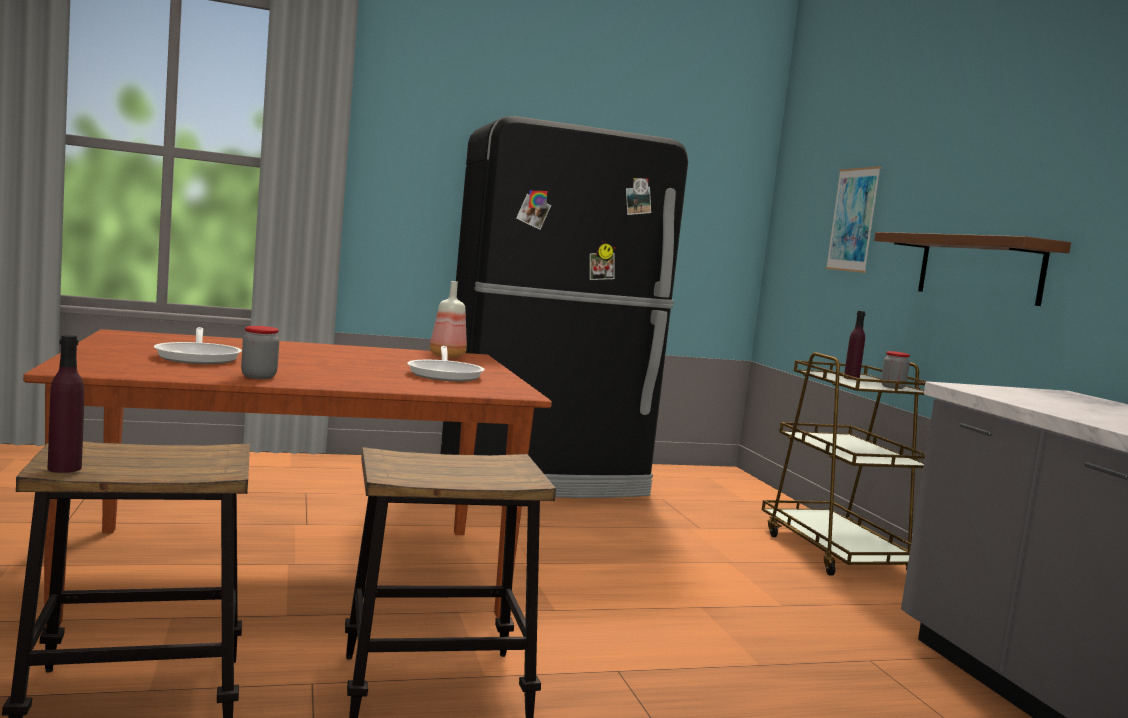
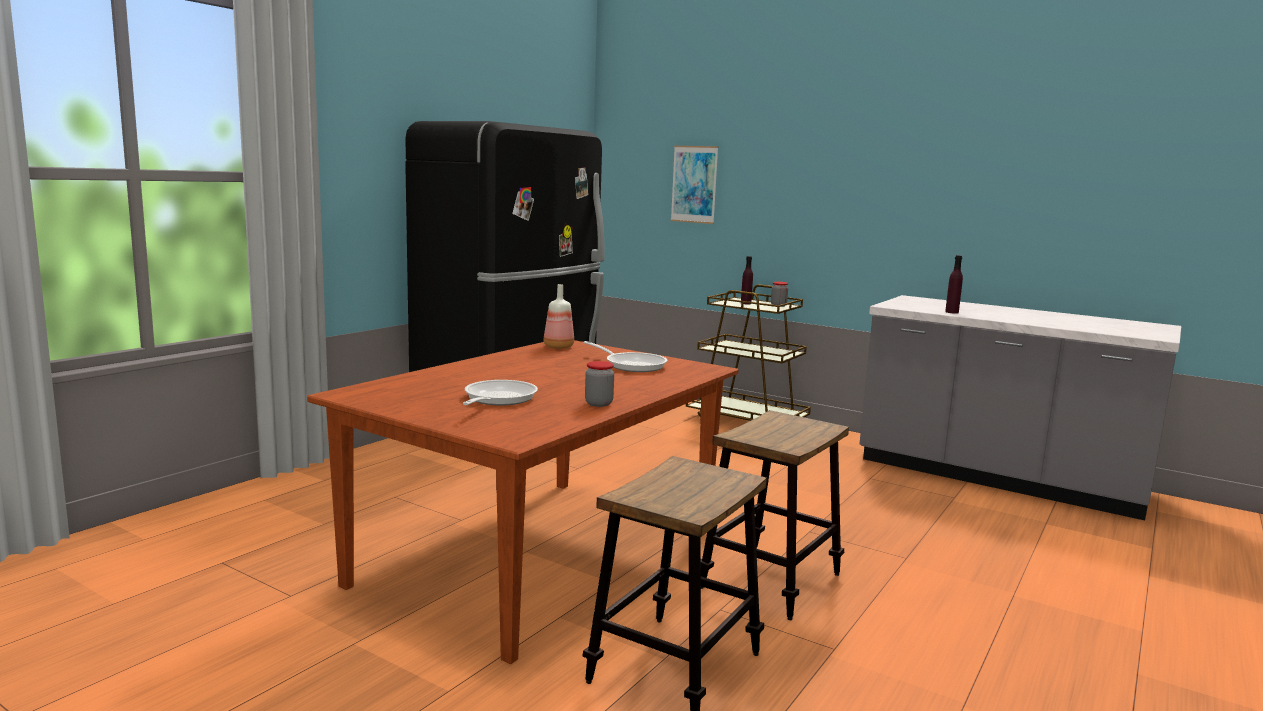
camera: 40 degrees left, 5 degrees up
(64, 468) = (694, 510): purple bottle -> purple bottle (951, 312)
(199, 357) = (497, 399): frying pan -> frying pan turned 105 degrees counterclockwise
(979, 268) = (821, 221): brown shelf -> none

